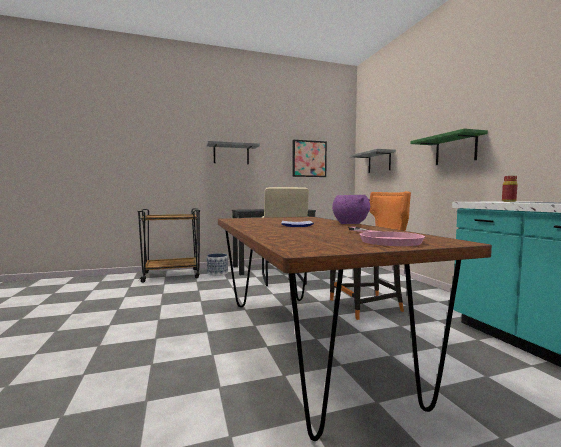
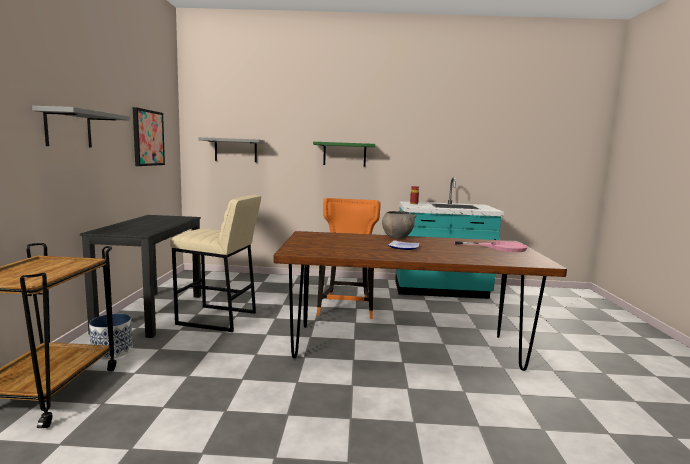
camera: 70 degrees left, 5 degrees up
(350, 224) = (397, 237): purple bowl -> grey bowl

